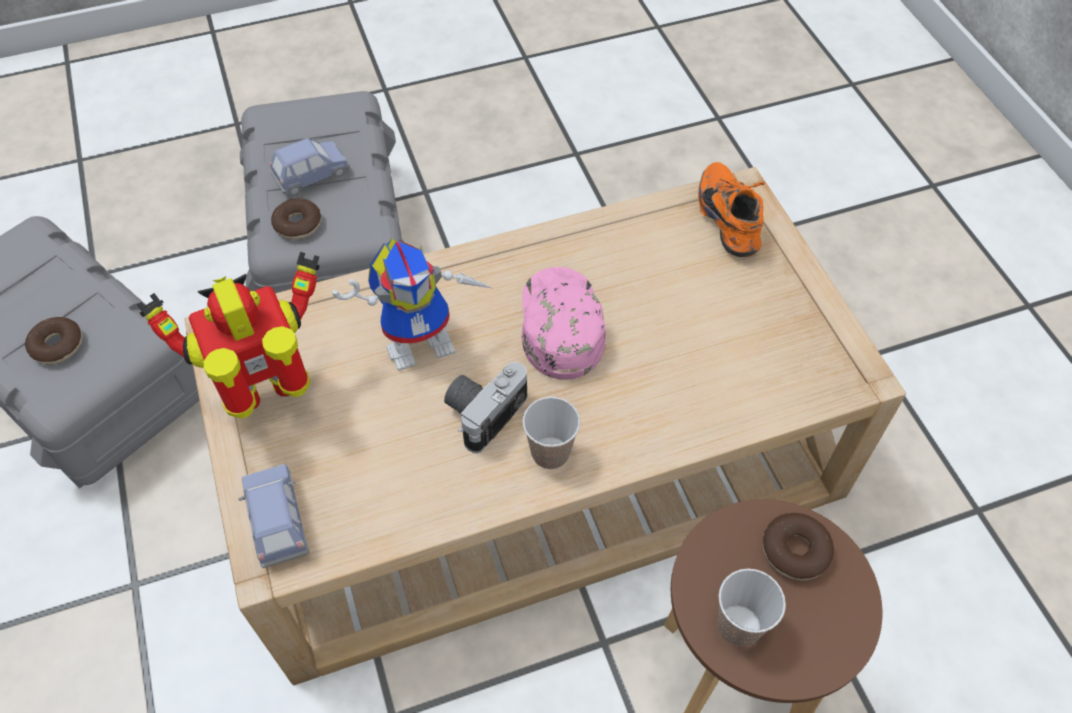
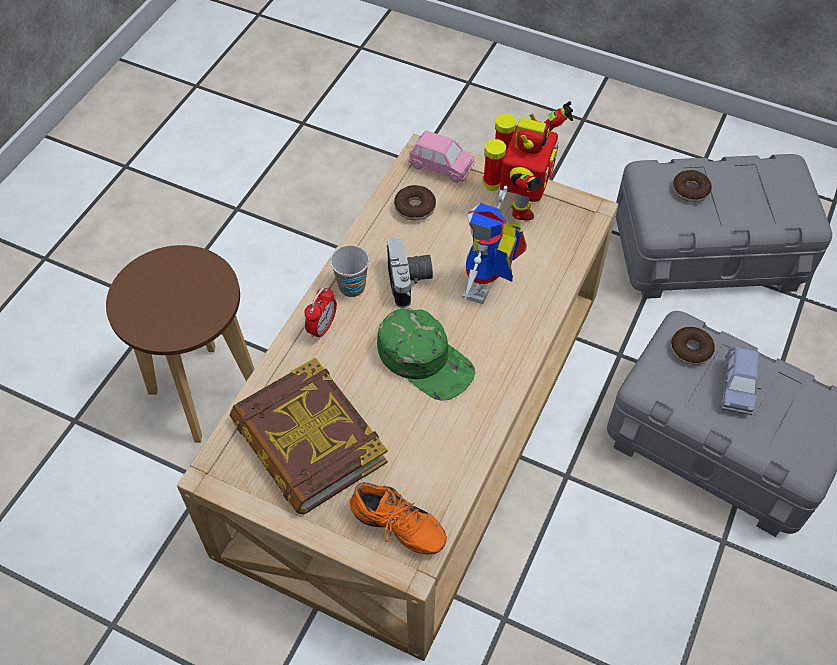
camera: 135 degrees right, 0 degrees up
(278, 521) = (441, 167): blue toy car -> pink toy car
(560, 324) = (425, 359): pink cap -> green cap
(627, 433) = (322, 327): none -> alarm clock
(739, 626) = (180, 269): cup -> none
(746, 335) = (308, 442): none -> book
(795, 551) = (177, 321): donut -> donut (415, 207)

